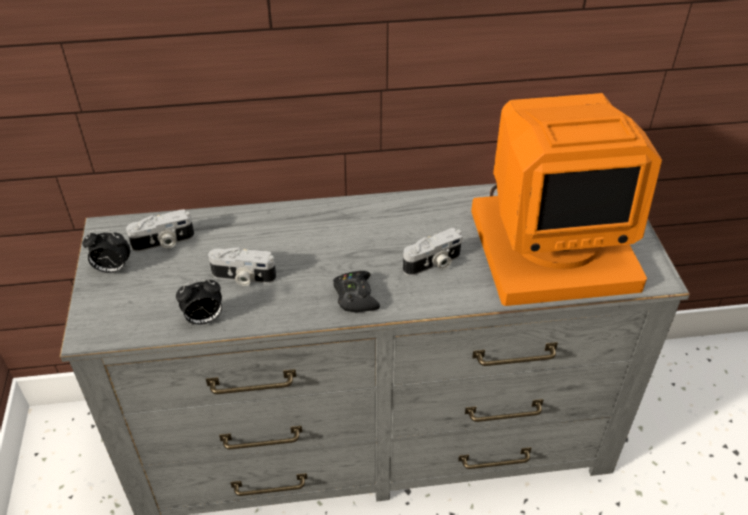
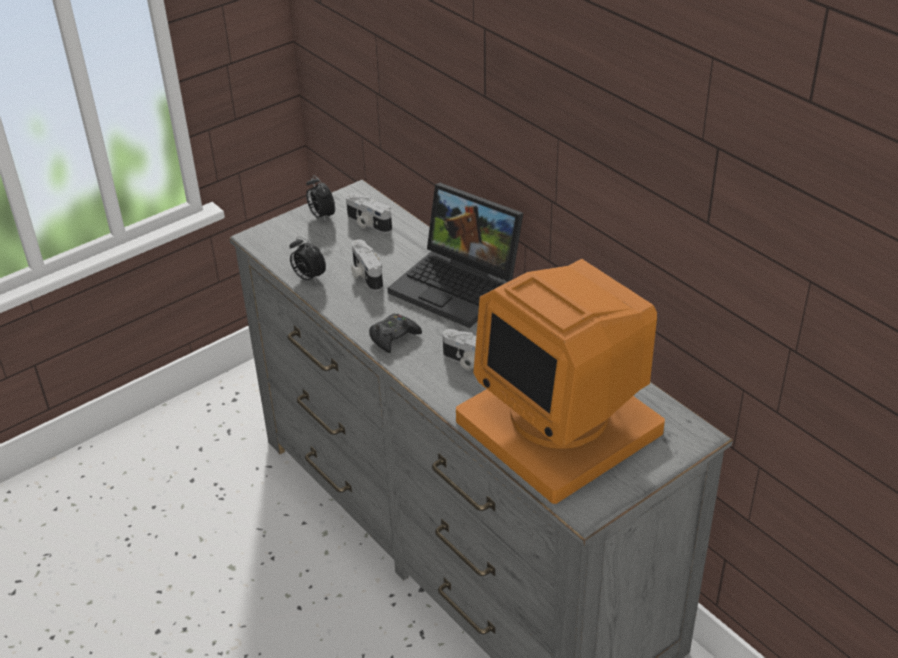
camera: 60 degrees right, 5 degrees down
(321, 225) = (459, 285): none -> laptop

